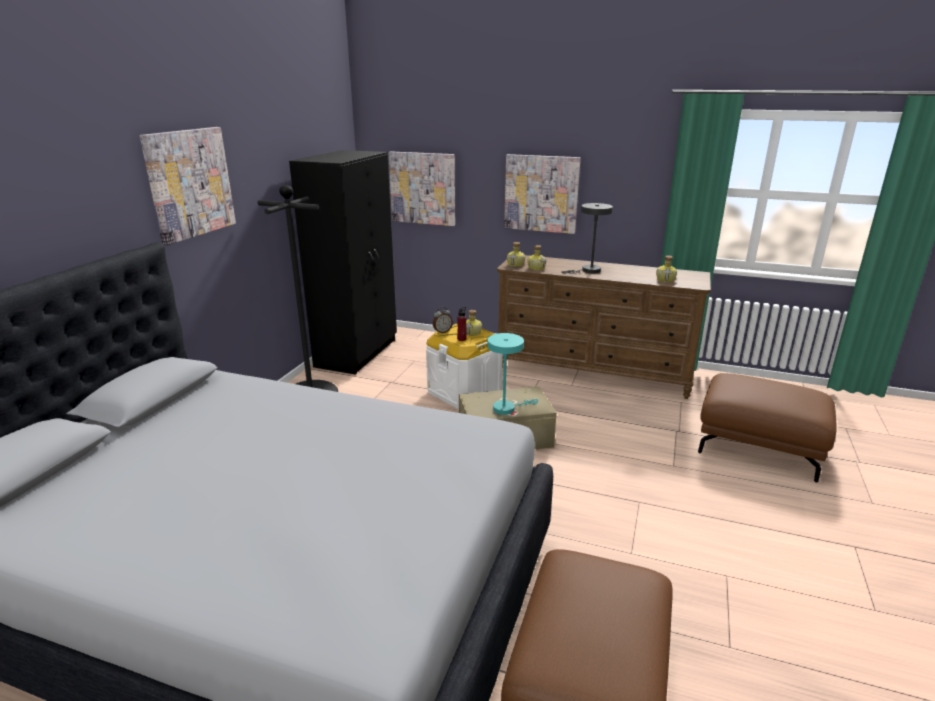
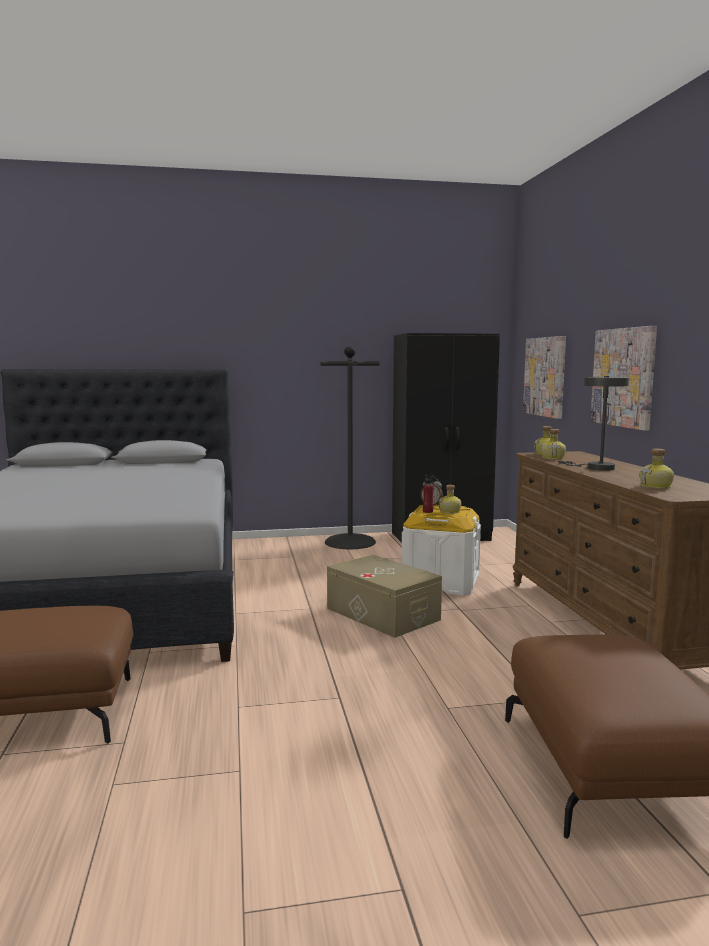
camera: 60 degrees right, 15 degrees down
(190, 183) = (276, 337): picture -> none
(507, 408) = (373, 572): turquoise table lamp -> none

